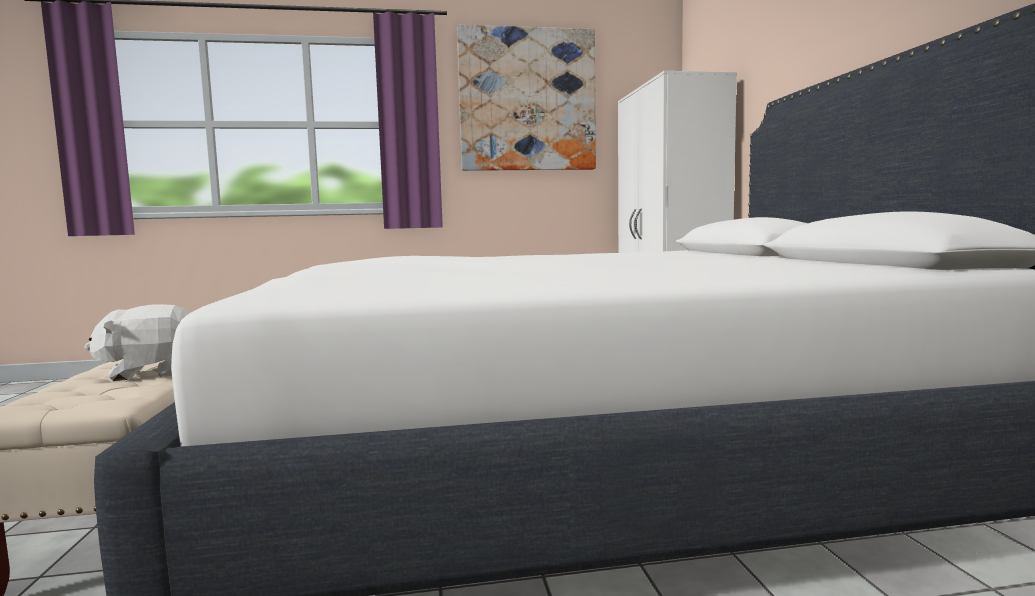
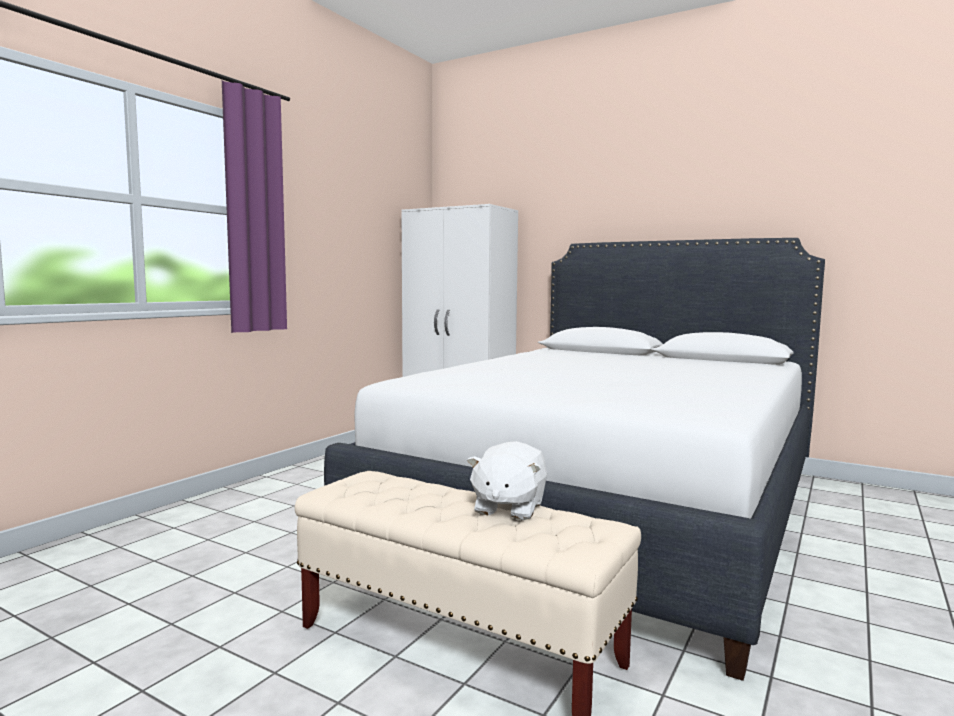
camera: 50 degrees left, 0 degrees up
(527, 100) = (339, 199): picture -> none

